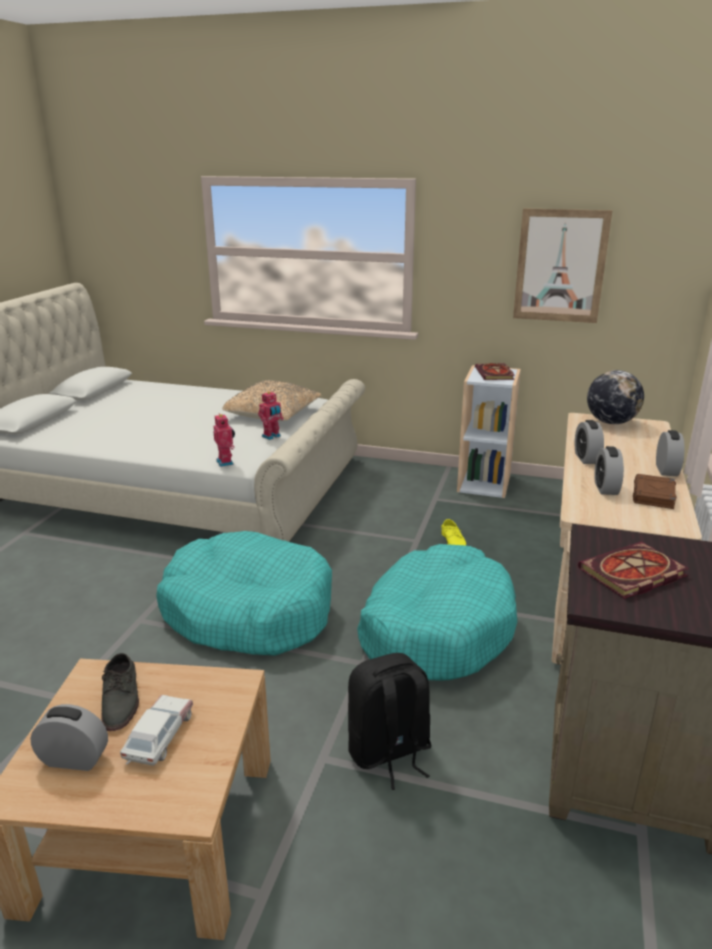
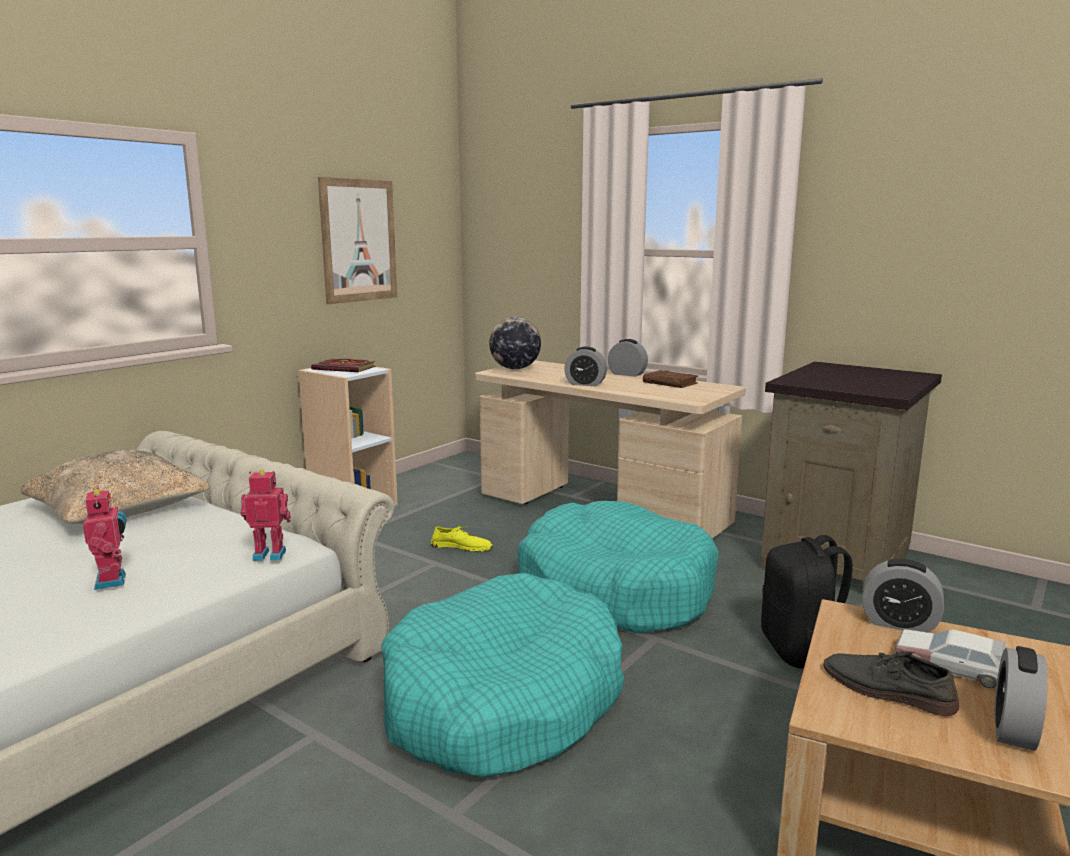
camera: 70 degrees left, 10 degrees down
(121, 699) = (886, 690): grey shoe -> grey shoe turned 150 degrees counterclockwise
(272, 436) = (217, 517): toy robot -> toy robot (113, 581)
(606, 488) = (649, 389): alarm clock -> alarm clock (899, 624)
(631, 574) = (851, 383): book -> none

